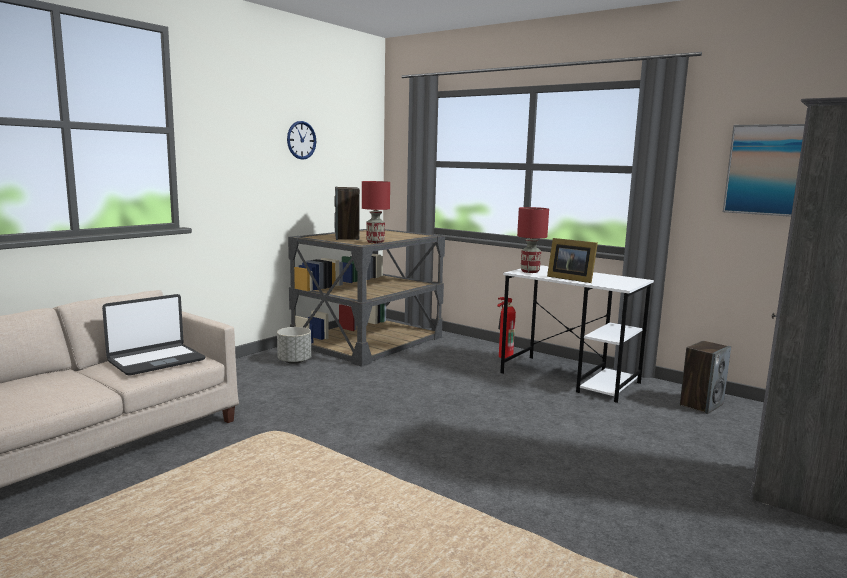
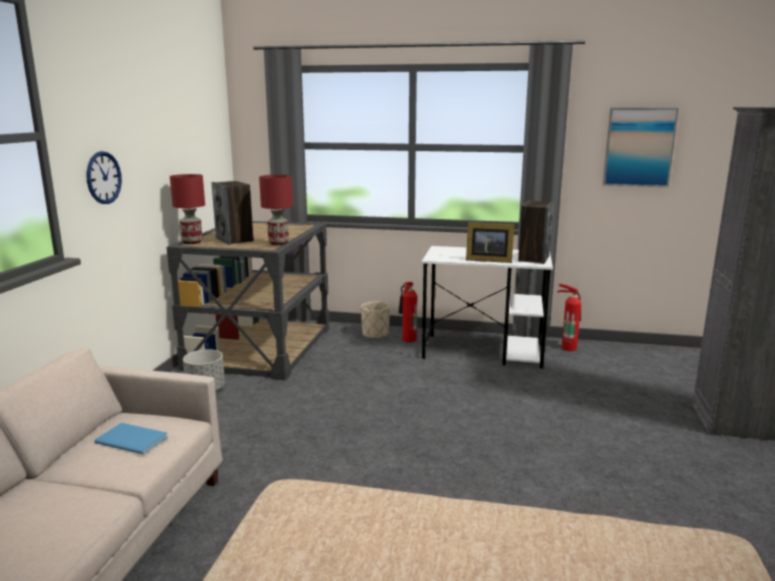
camera: 25 degrees left, 5 degrees up
(156, 360) = (132, 439): laptop -> blue book
(301, 140) = (163, 129): wall clock -> wall clock (103, 177)
(478, 348) = (375, 334): none -> beige planter
(530, 271) = (442, 256): red table lamp -> red table lamp (192, 242)
(669, 391) = (568, 347): none -> fire extinguisher
(701, 405) = (601, 355): speaker -> speaker (533, 258)

